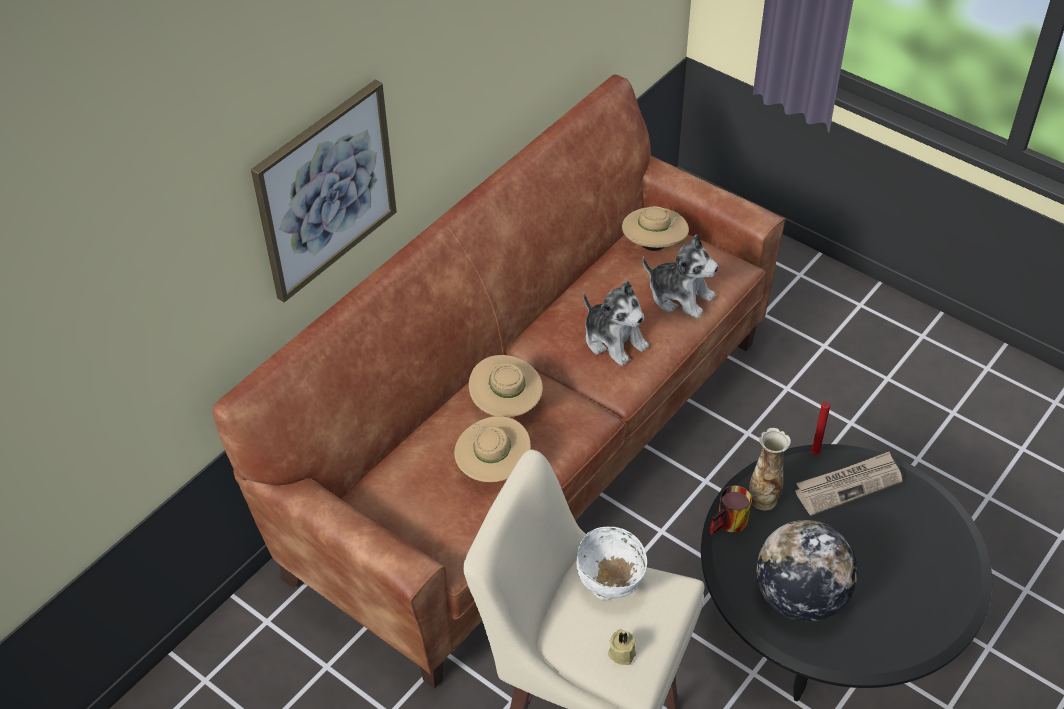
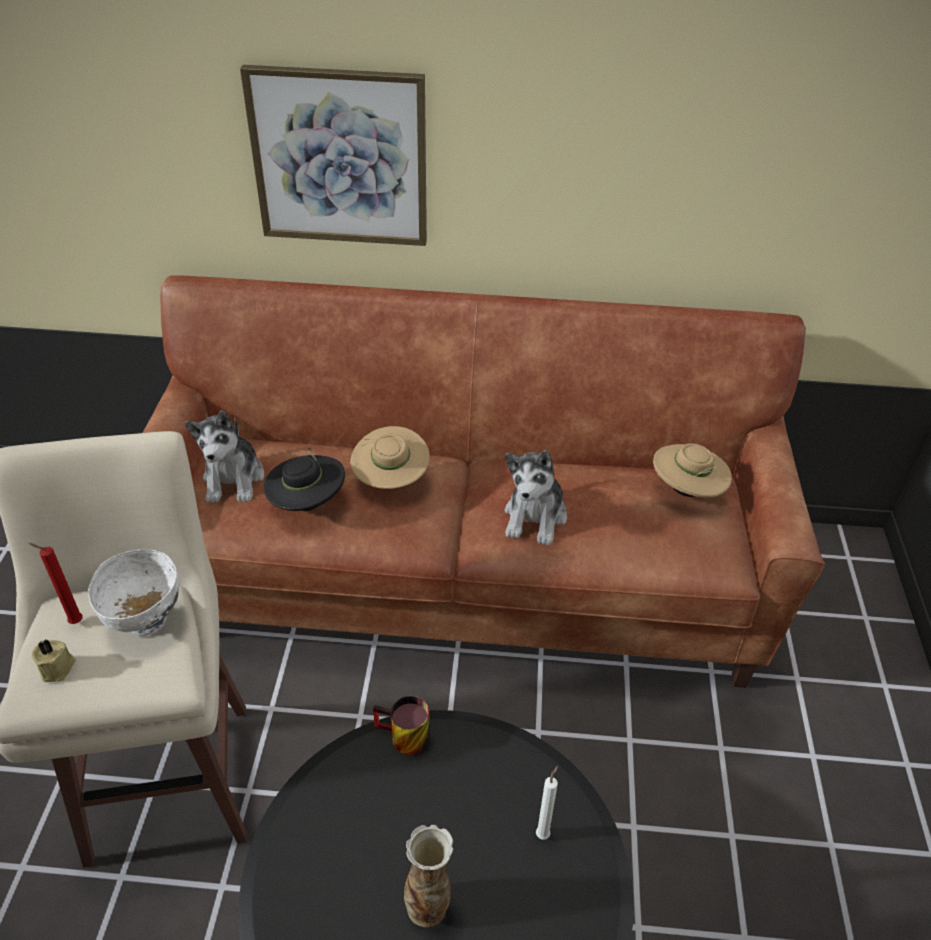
camera: 55 degrees right, 5 degrees down
(493, 467) = (307, 503): beige hat -> black hat
(680, 296) = (639, 539): plush toy -> plush toy (234, 479)
(763, 498) = (461, 754): vase -> vase (428, 906)
(800, 597) = (342, 855): globe -> none
(814, 454) = (561, 776): red candle -> red candle (74, 622)
(848, 485) = (543, 833): newspaper -> white candle

